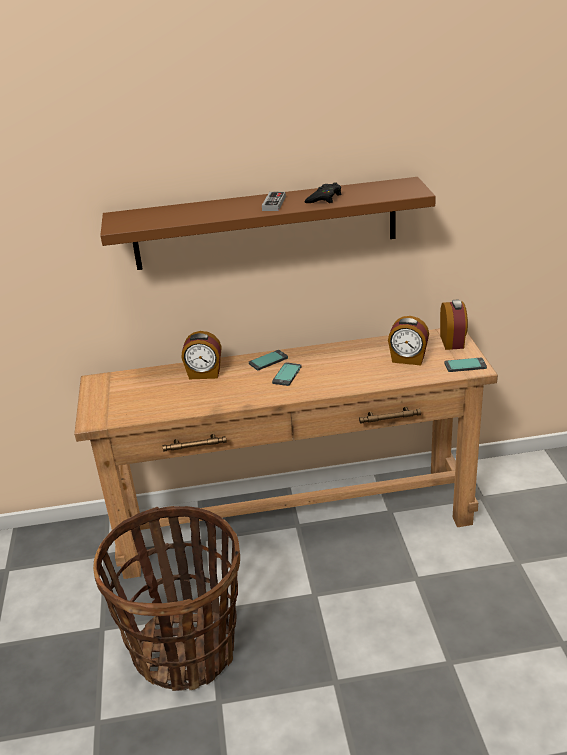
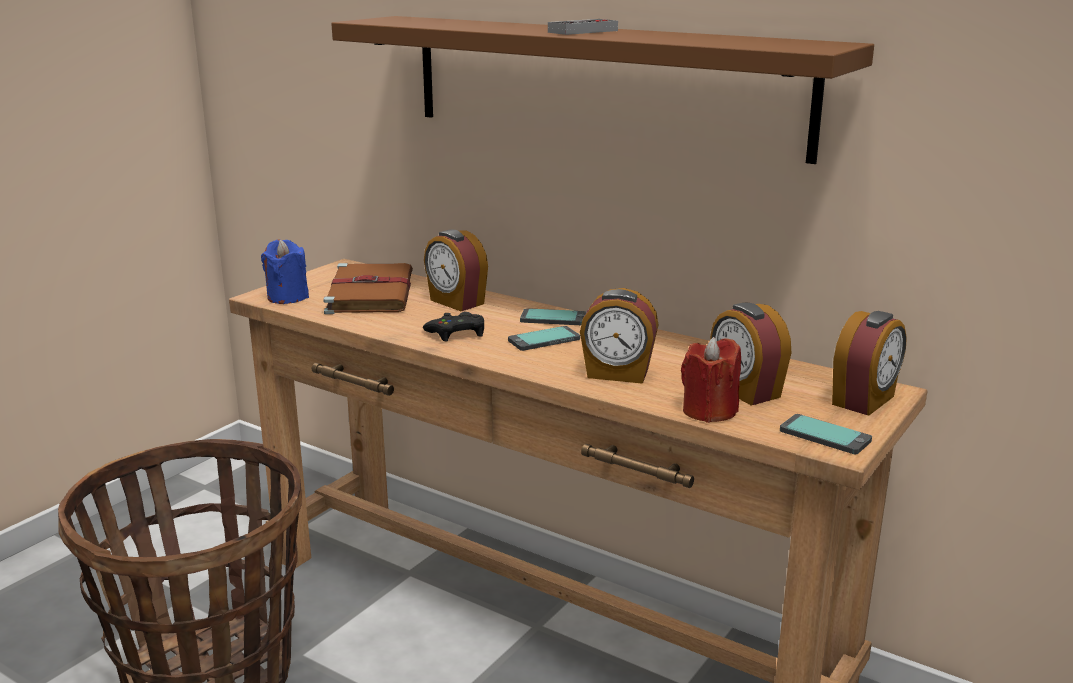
camera: 40 degrees right, 10 degrees down
(108, 415) = (287, 297): none -> blue candle
(148, 390) = (370, 292): none -> brown book
(324, 198) = (660, 36): black game controller -> black game controller (457, 333)
(349, 376) = (617, 374): none -> alarm clock
(412, 376) = (709, 411): none -> red candle

